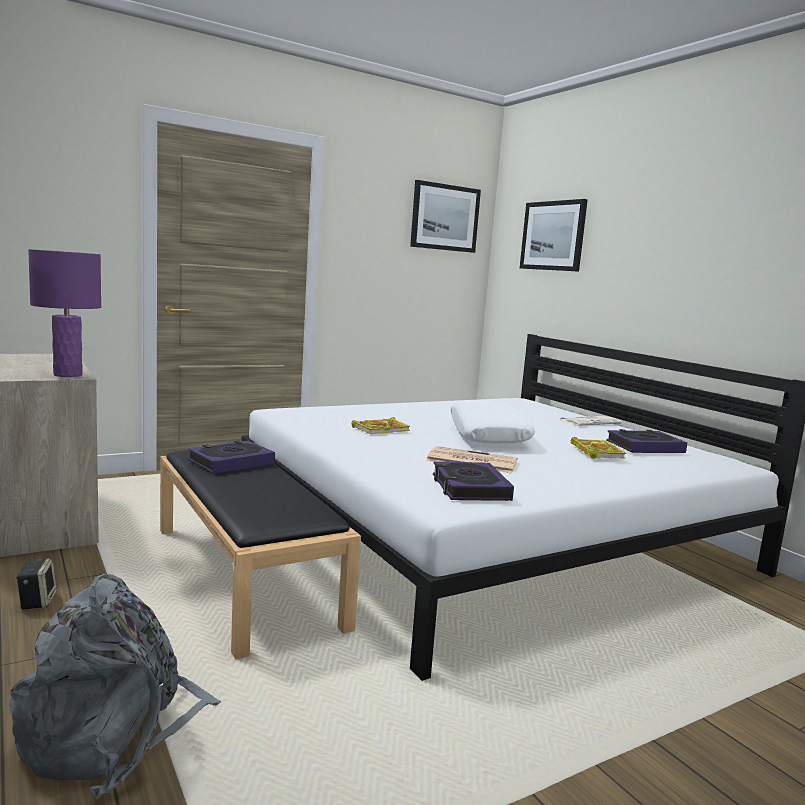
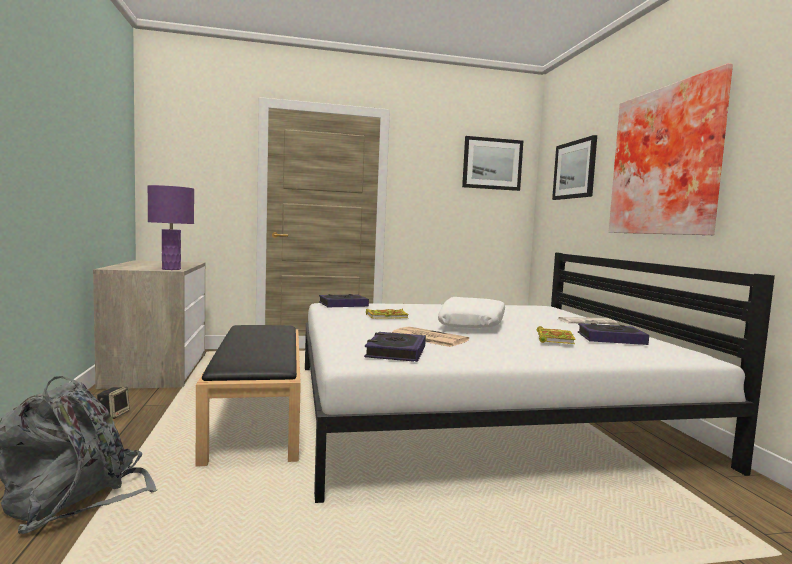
camera: 20 degrees right, 5 degrees down
(231, 462) = (262, 332): book -> book (343, 305)
(685, 245) = (668, 161): none -> picture

